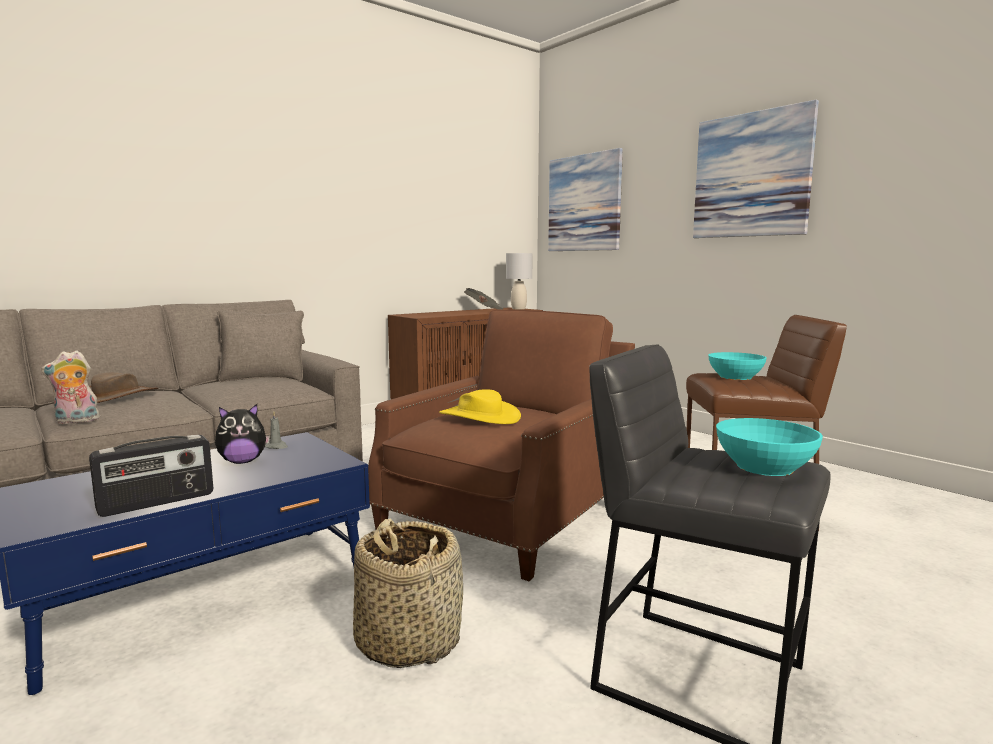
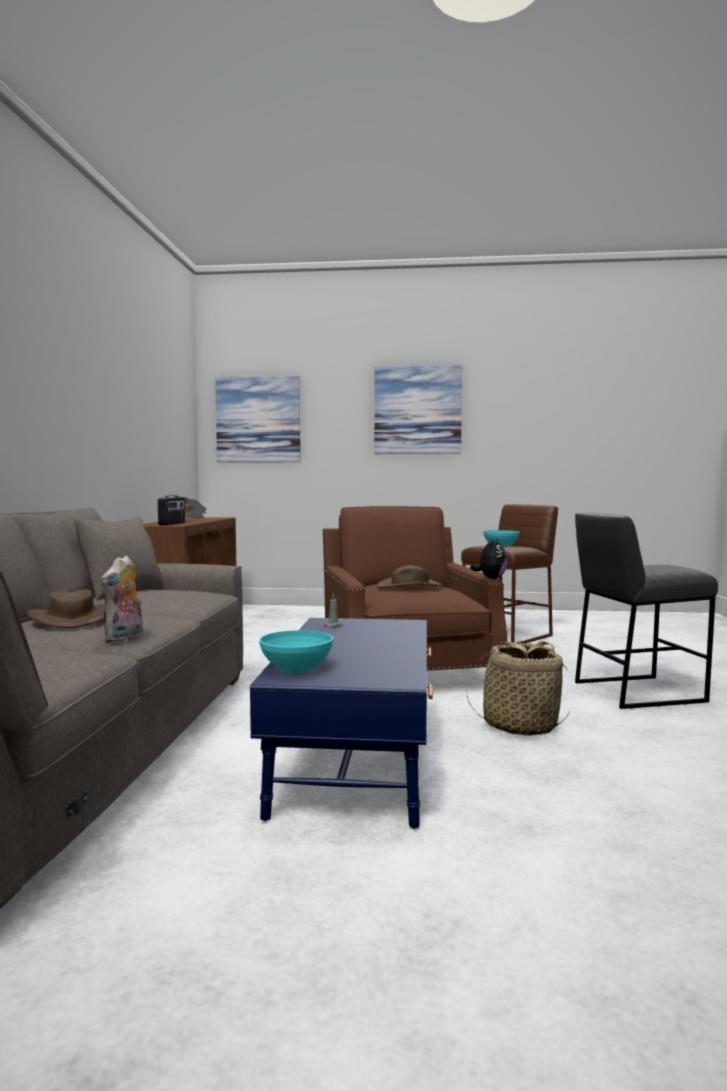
camera: 45 degrees left, 5 degrees down
(157, 502) = (407, 656): radio -> radio (172, 524)
(242, 461) = (353, 634): plush toy -> plush toy (491, 578)
(480, 416) = (410, 586): yellow hat -> brown hat
(519, 308) = (209, 517): grey table lamp -> none
(764, 466) = (663, 566): turquoise bowl -> turquoise bowl (296, 666)

